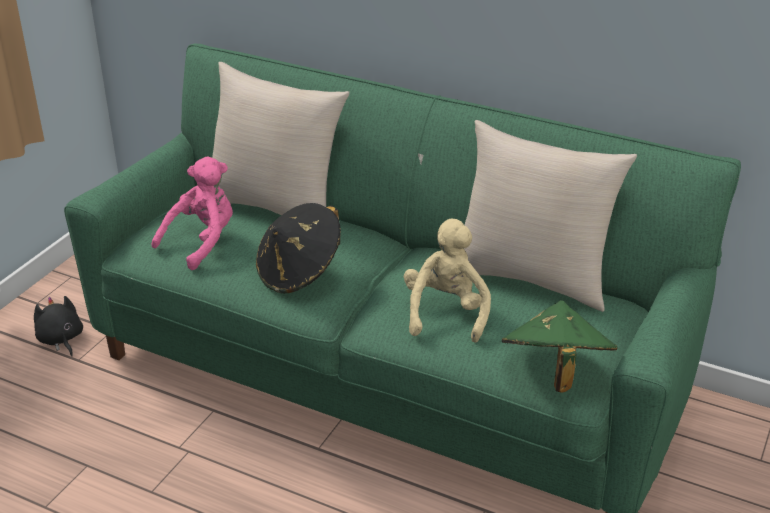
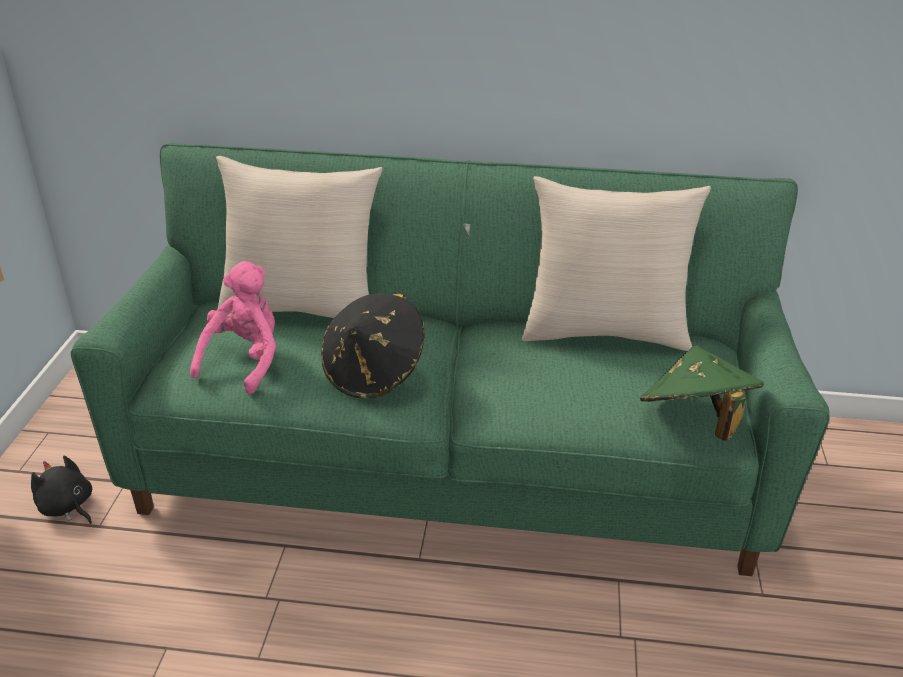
camera: 20 degrees left, 0 degrees up
(446, 313) = (550, 384): beige plush toy -> none

